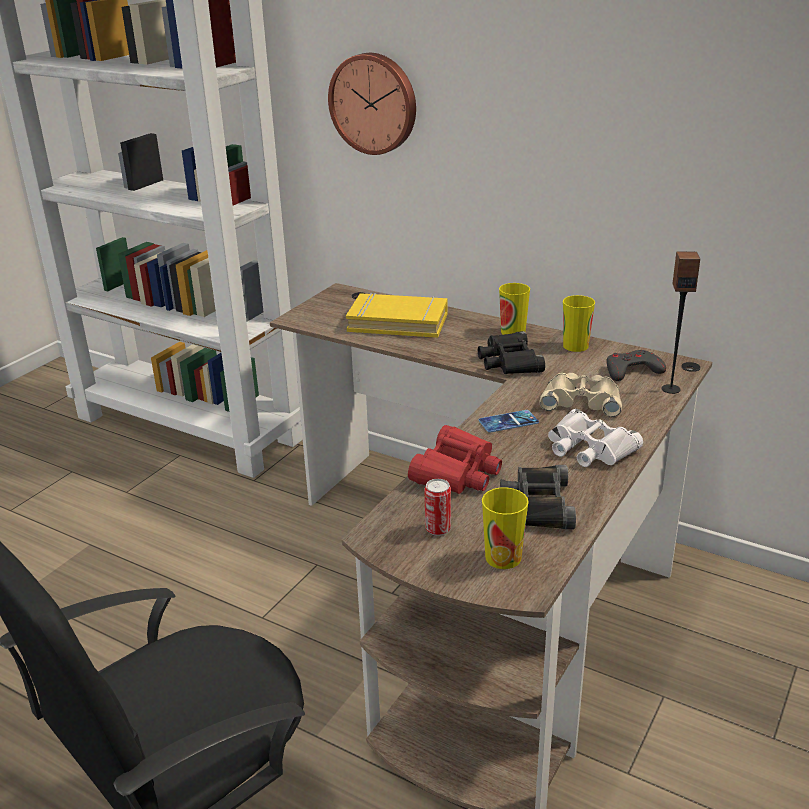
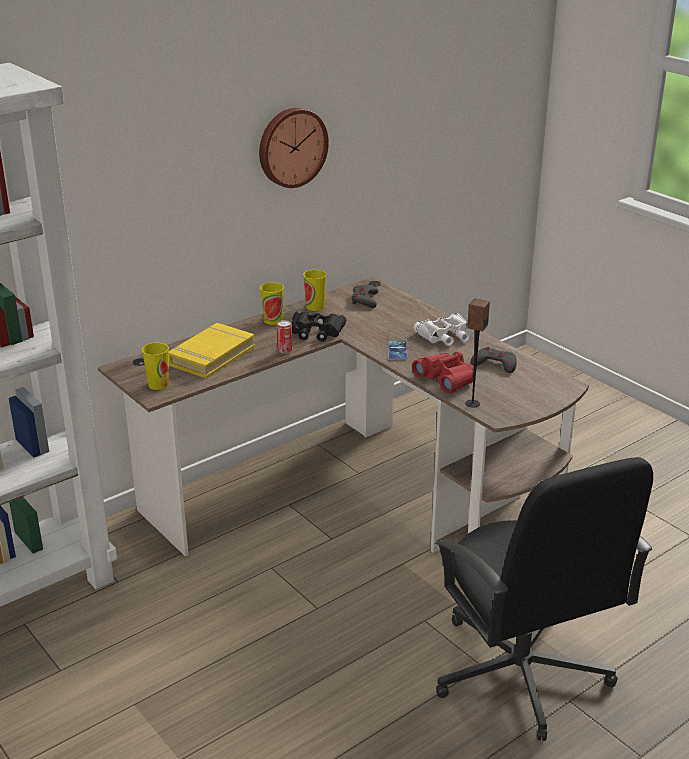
camera: 70 degrees left, 0 degrees up
(374, 103) = (119, 192): wall clock -> wall clock (291, 147)
(438, 529) = (502, 397): can -> can (284, 350)
(503, 557) = (539, 384): cup -> cup (158, 384)
(536, 504) = (495, 364): black binoculars -> grey game controller
(581, 400) = (389, 323): beige binoculars -> none
(670, 389) = (397, 296): speaker -> speaker (472, 403)

